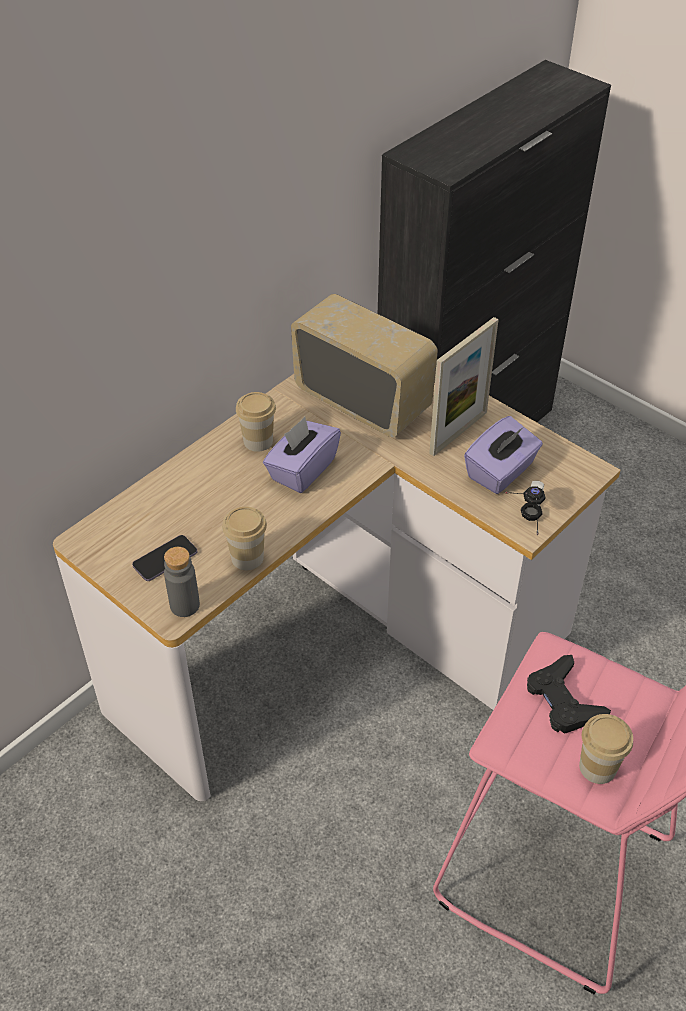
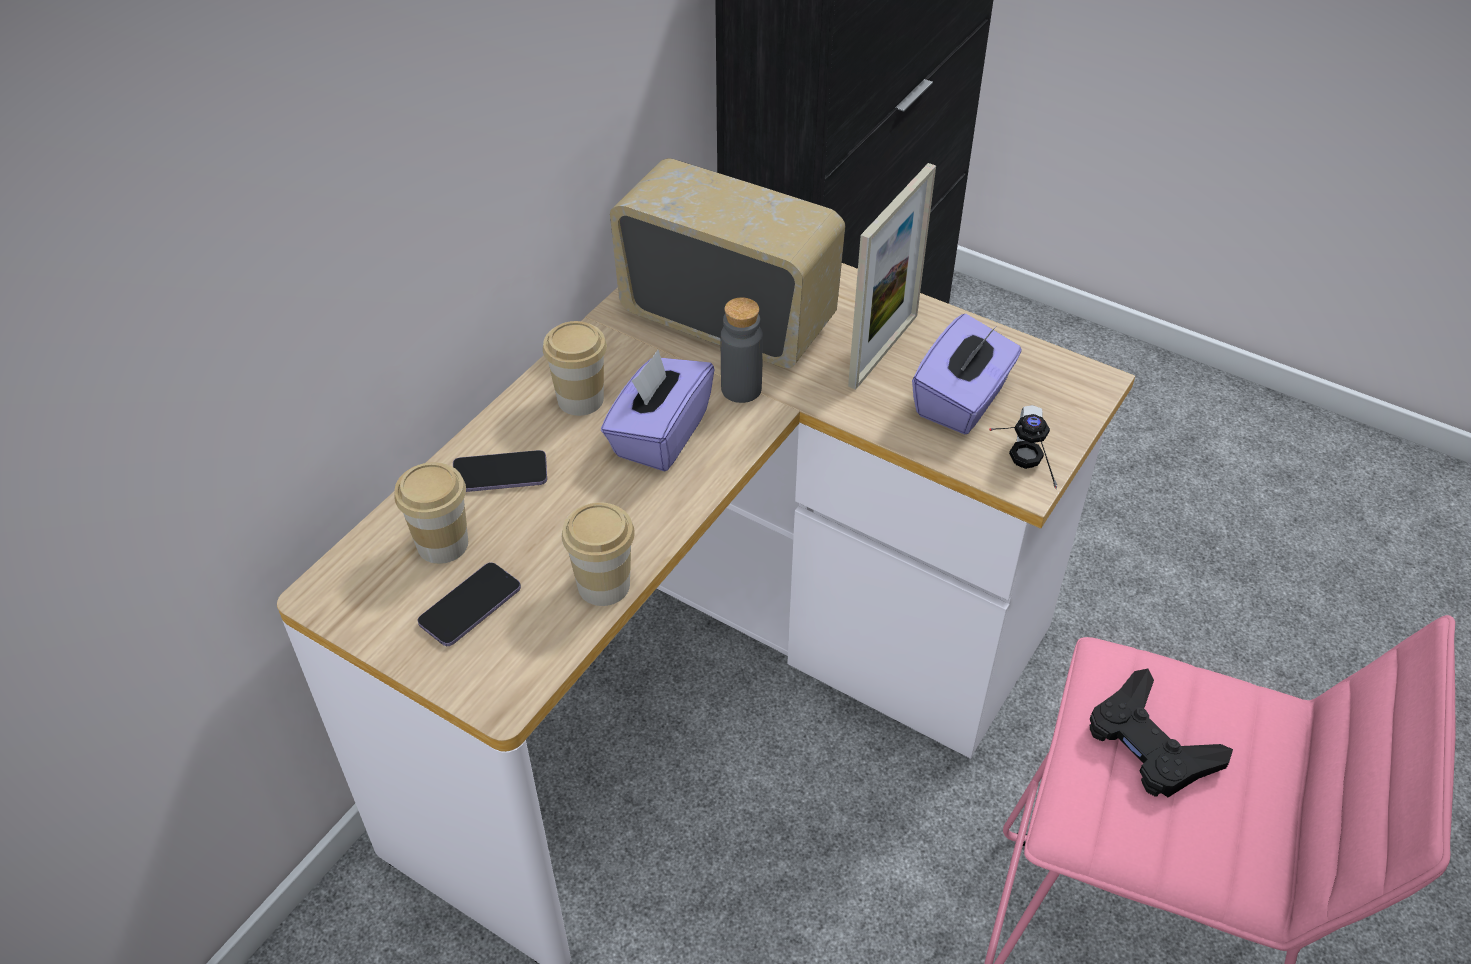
camera: 10 degrees left, 0 degrees up
(185, 605) = (518, 678): grey bottle -> grey bottle (741, 389)
(199, 482) = (500, 474): none -> phone
(597, 767) = (1233, 845): cup -> cup (442, 544)

